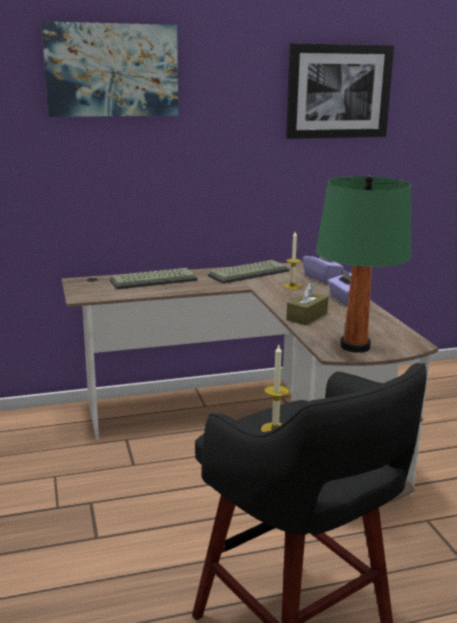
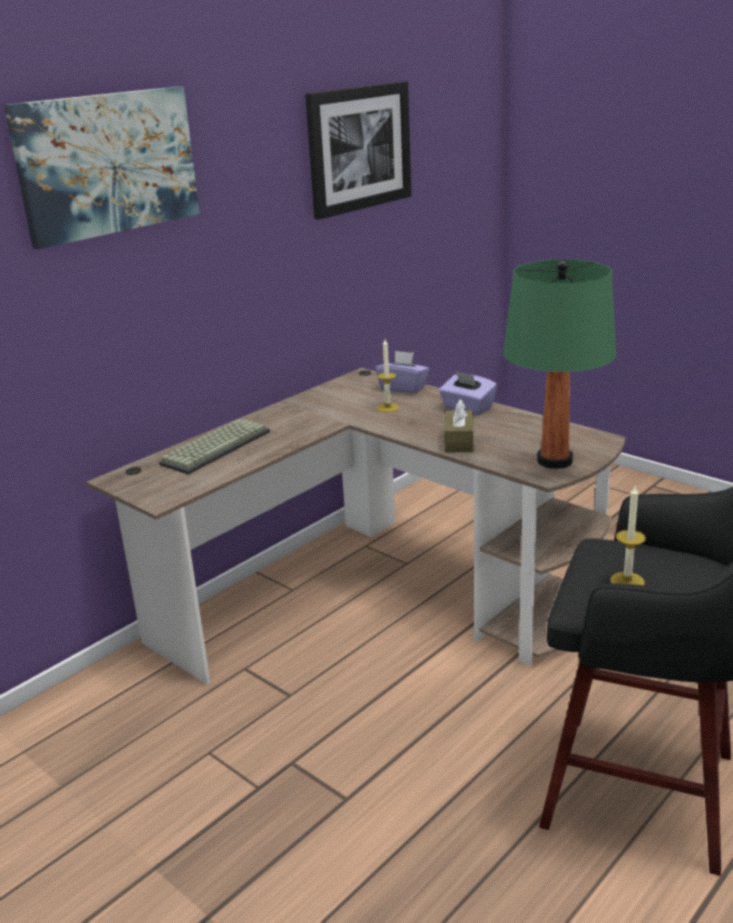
camera: 30 degrees left, 5 degrees up
(249, 273) = (314, 404): keyboard -> none

